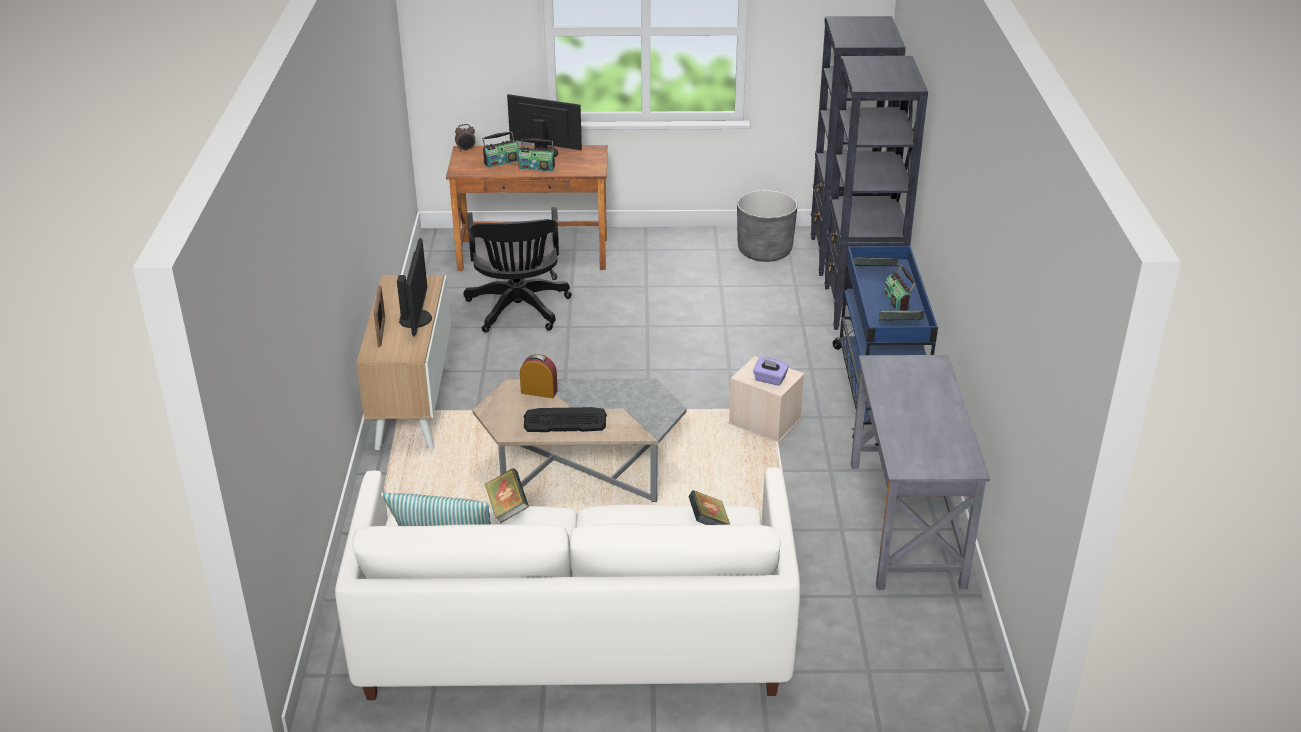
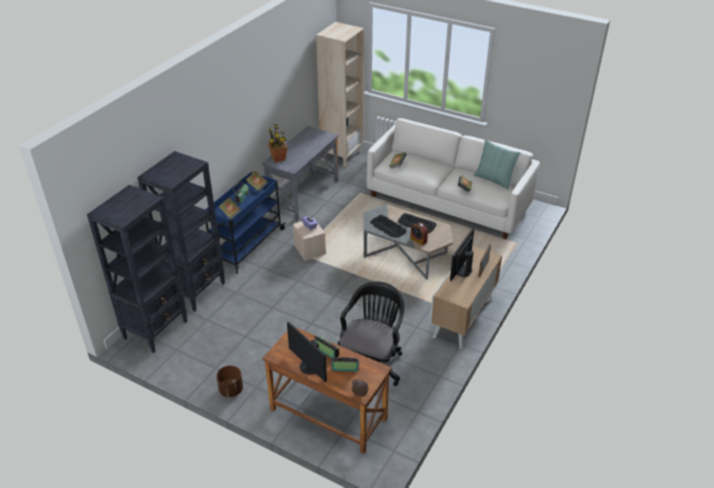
camera: 150 degrees left, 5 degrees up
(614, 397) = (388, 227): none -> keyboard
(672, 238) = (231, 390): none -> brown planter
(764, 251) = (191, 353): grey planter -> none
(931, 375) = (278, 158): none -> potted plant
(957, 677) = (341, 155): none -> beige bookcase

